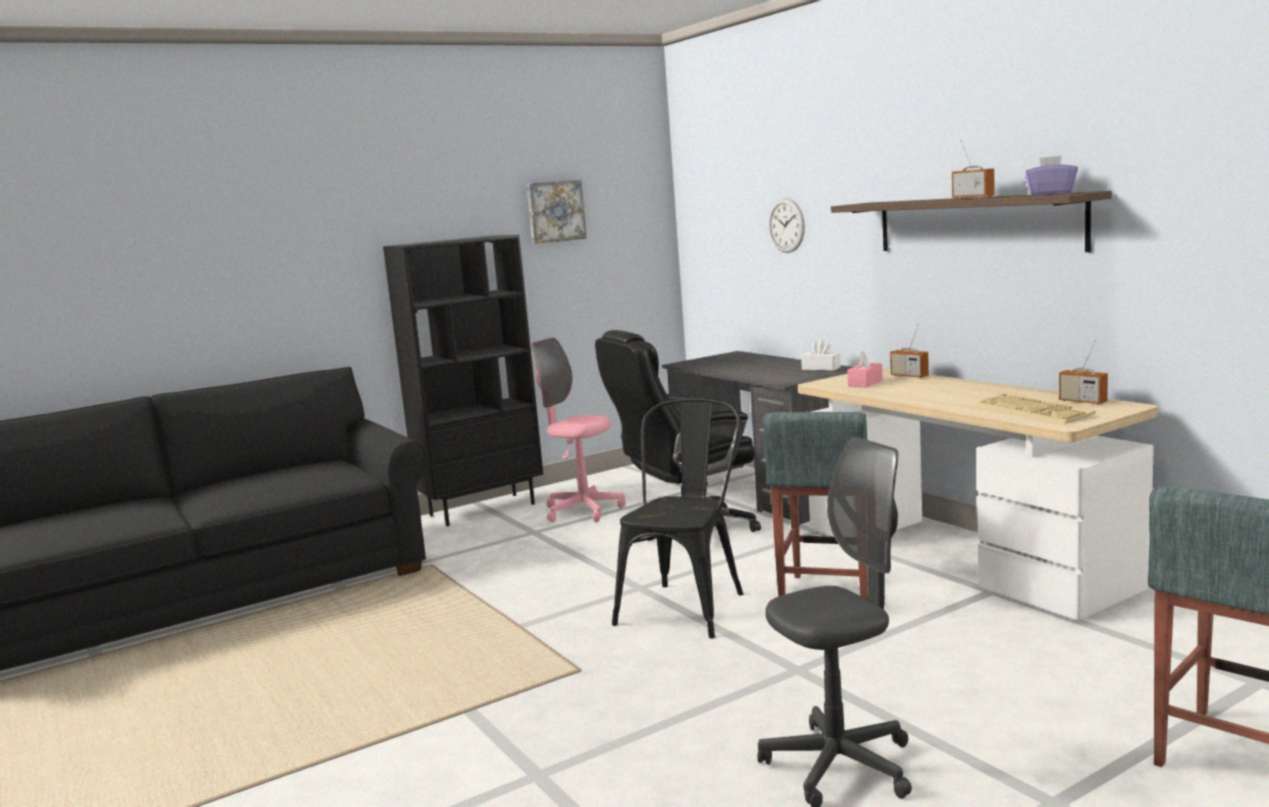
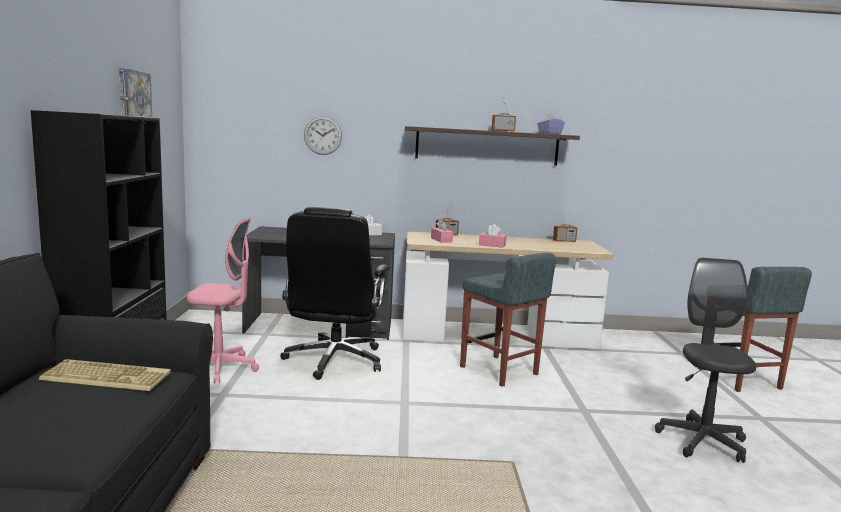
camera: 60 degrees left, 0 degrees up
(583, 511) = (220, 368): pink office chair -> pink office chair turned 150 degrees counterclockwise
(687, 605) = (456, 401): black chair -> none
(909, 396) = (492, 245): none -> pink tissue box
(1035, 411) = (566, 246): keyboard -> keyboard (108, 376)

